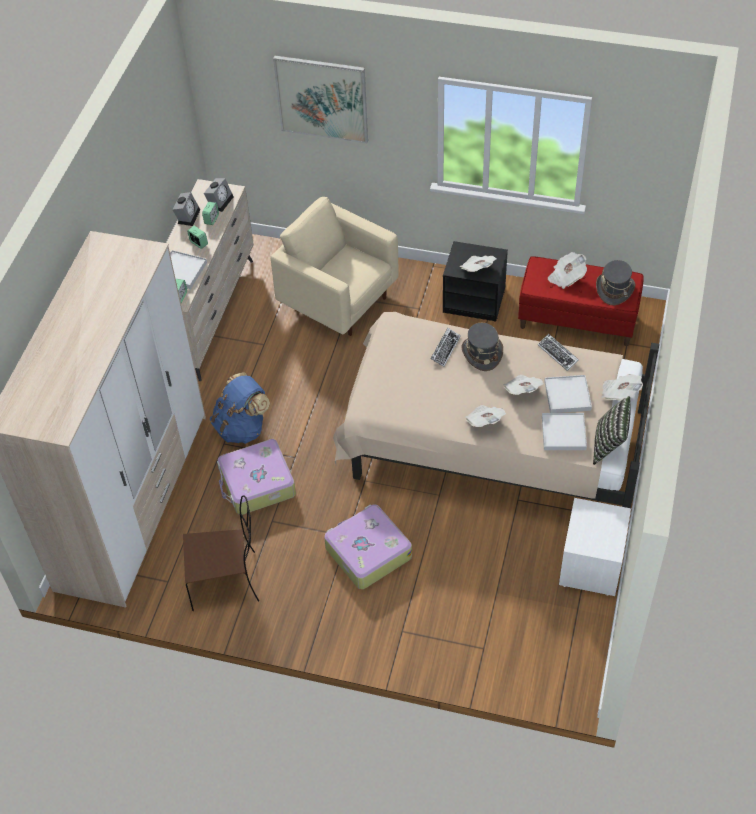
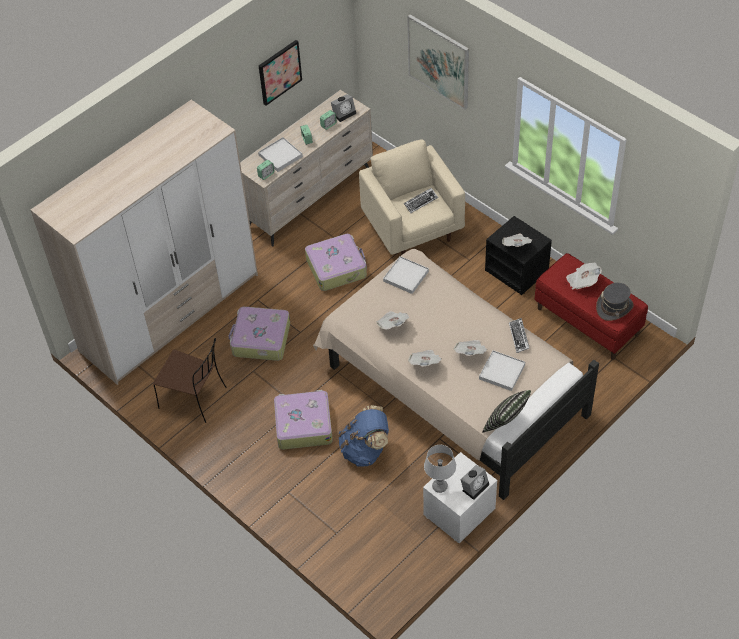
camera: 30 degrees right, 0 degrees up
(149, 173) = (279, 72): none -> picture
(188, 215) = (313, 115): alarm clock -> alarm clock (475, 486)
(242, 427) = (278, 293): blue backpack -> blue backpack (365, 450)
(287, 373) = (336, 267): none -> suitcase
(445, 349) = (436, 296): keyboard -> keyboard (420, 202)
(481, 353) = (461, 311): grey hat -> none
(563, 433) = (477, 398): white tray -> white tray (405, 276)
(580, 543) = (439, 487): none -> grey table lamp
(619, 393) = (543, 388): newspaper -> newspaper (392, 325)

